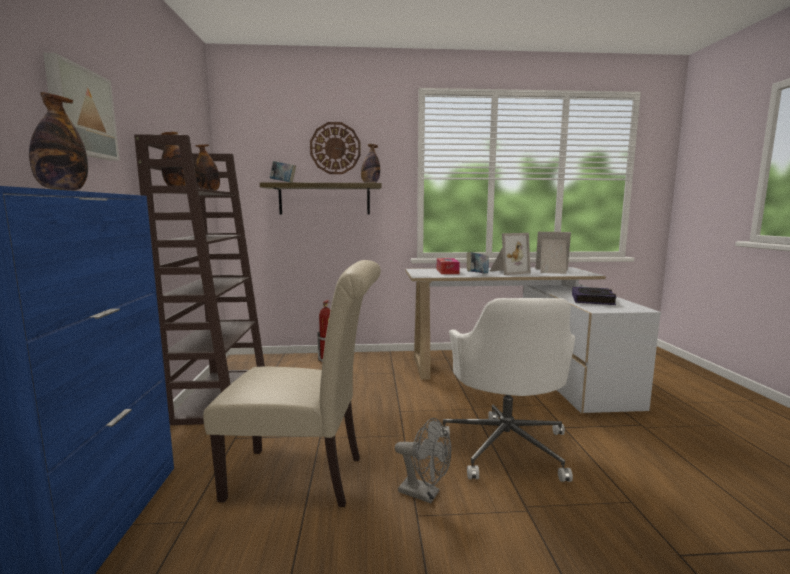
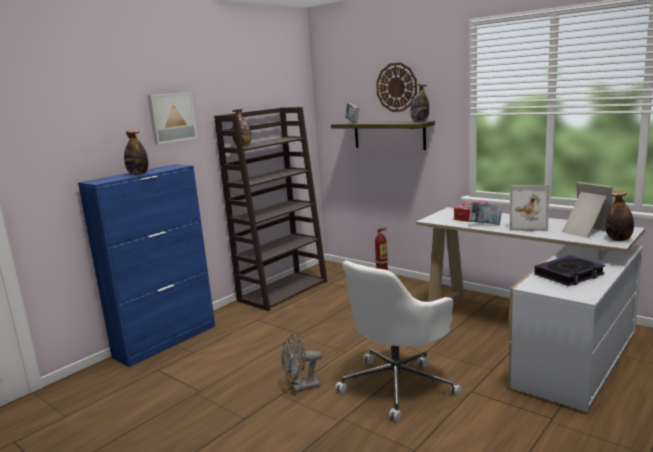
camera: 45 degrees right, 5 degrees up
(208, 192) = (281, 139): bottle -> bottle (618, 239)
(304, 477) = (259, 353): beige chair -> none
(425, 494) = (301, 387): grey fan -> grey fan turned 90 degrees clockwise

